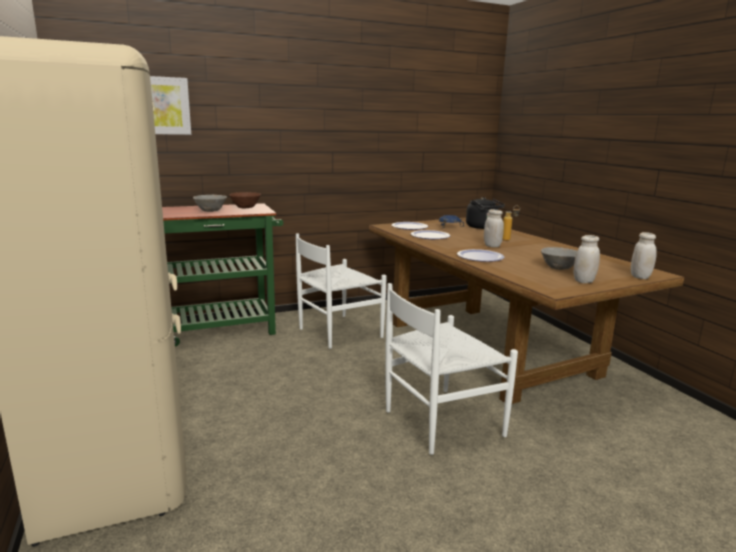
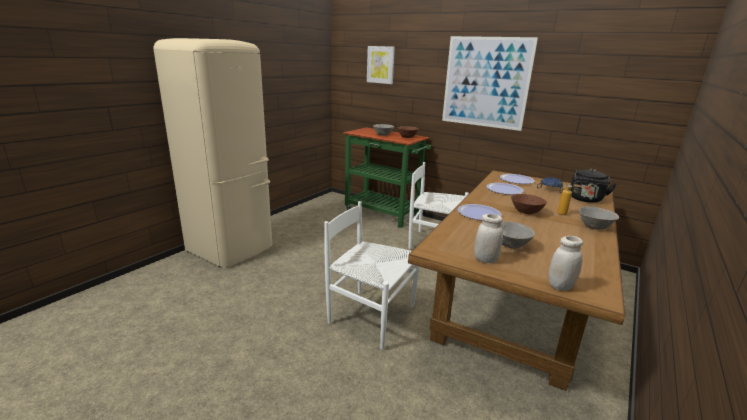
camera: 55 degrees right, 5 degrees up
(328, 125) = (485, 82): none -> picture
(492, 246) = (525, 212): white jar -> brown bowl
(540, 241) = (595, 227): none -> grey bowl

